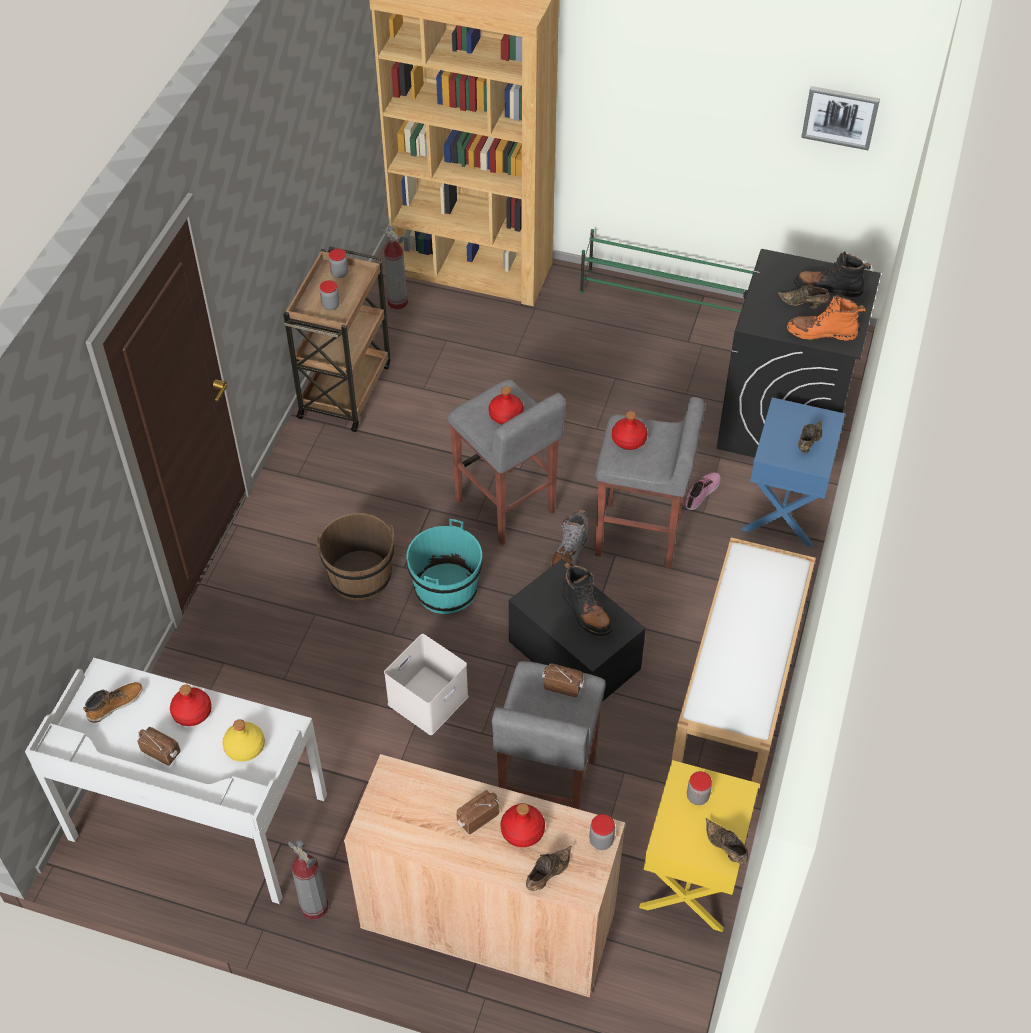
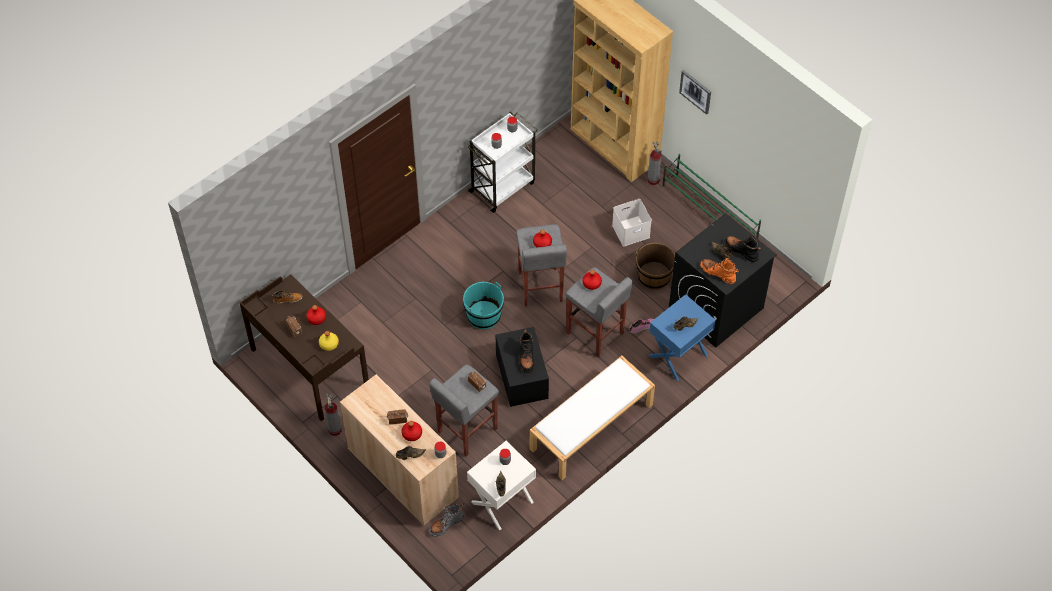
camera: 30 degrees right, 5 degrees up
(197, 818) = (309, 367): white desk -> brown desk
(345, 389) = (503, 186): brown cart -> white cart
(360, 576) = (448, 289): brown bucket -> brown bucket (654, 276)
(397, 302) = (561, 147): fire extinguisher -> fire extinguisher (653, 180)
(428, 701) = (440, 365): white storage box -> white storage box (630, 231)
(568, 556) = (553, 327): grey boot -> grey boot (446, 524)
(692, 880) = (502, 502): yellow nightstand -> white nightstand
(840, 117) = (793, 161): picture -> picture (696, 91)

